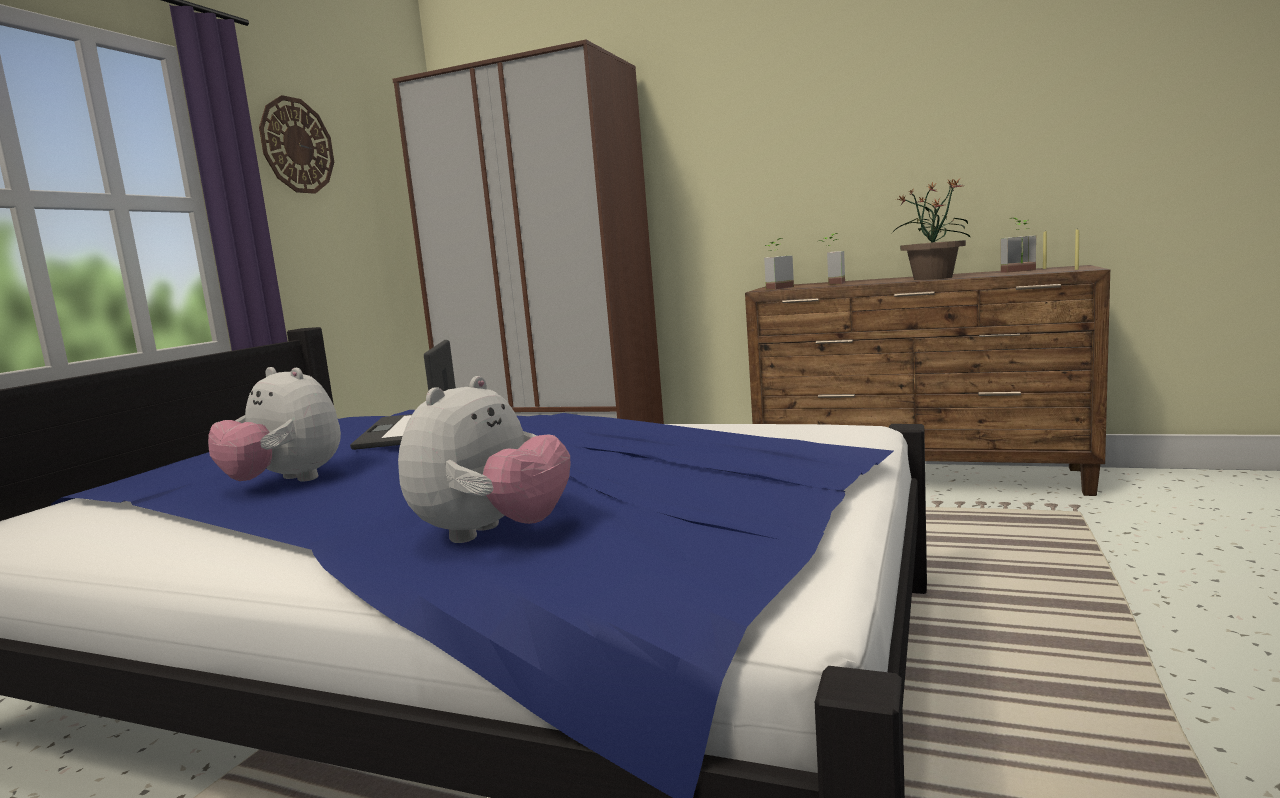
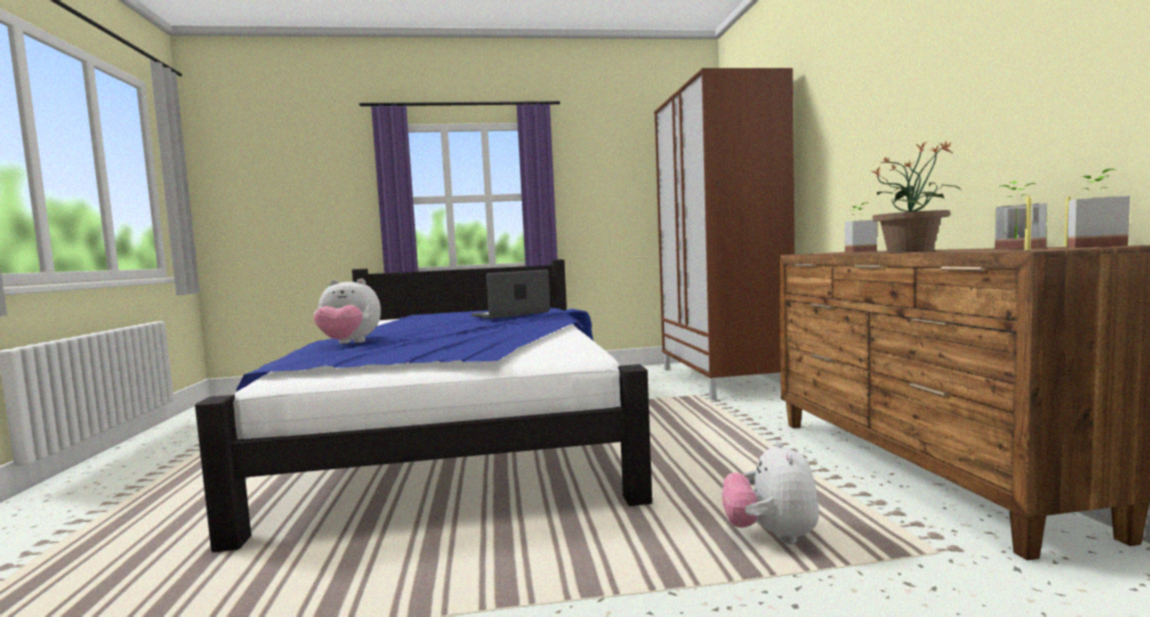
camera: 60 degrees right, 5 degrees down
(286, 482) = (427, 321): plush toy -> plush toy (771, 535)
(297, 145) = (594, 160): wall clock -> none
(775, 288) = (814, 253): potted plant -> potted plant (1092, 246)

